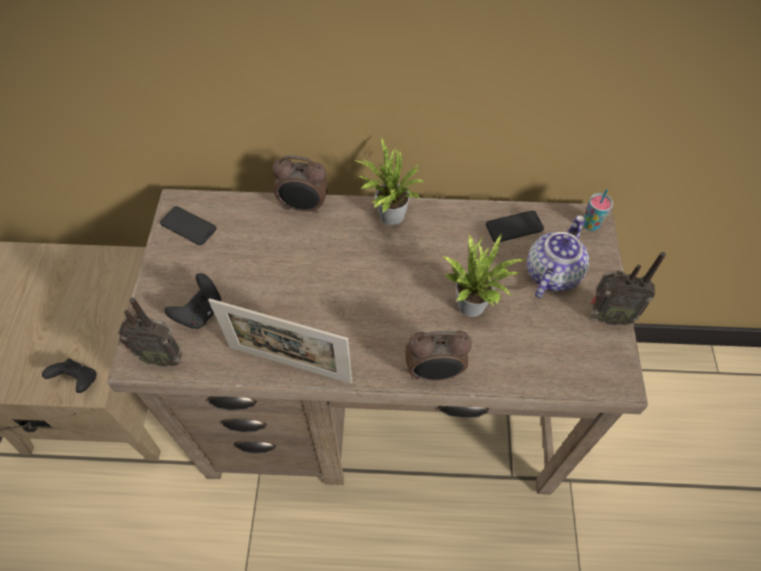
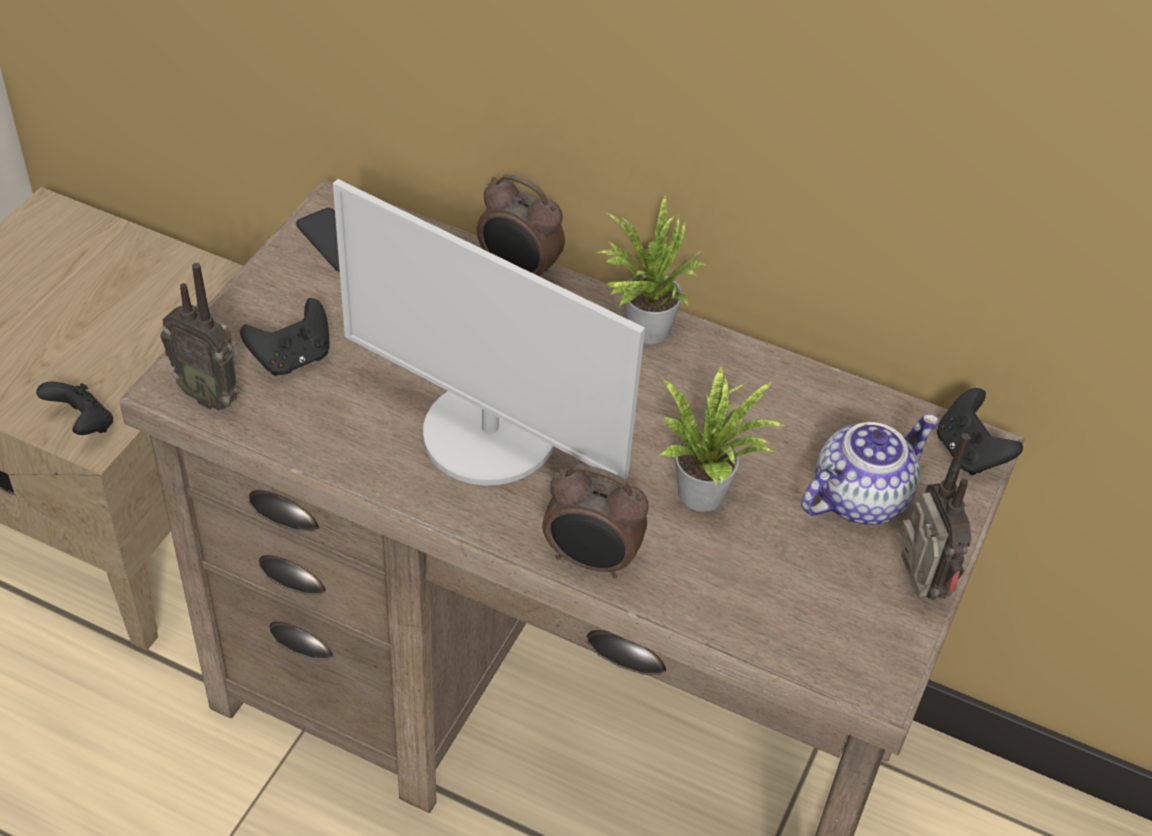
camera: 20 degrees right, 10 degrees down
(289, 364) = (382, 470): picture frame -> none
(339, 316) = (489, 435): none -> monitor
(514, 227) = (837, 412): phone -> none
(590, 224) = (969, 453): cup -> black game controller
(607, 315) = (916, 587): radio -> radio turned 135 degrees counterclockwise

